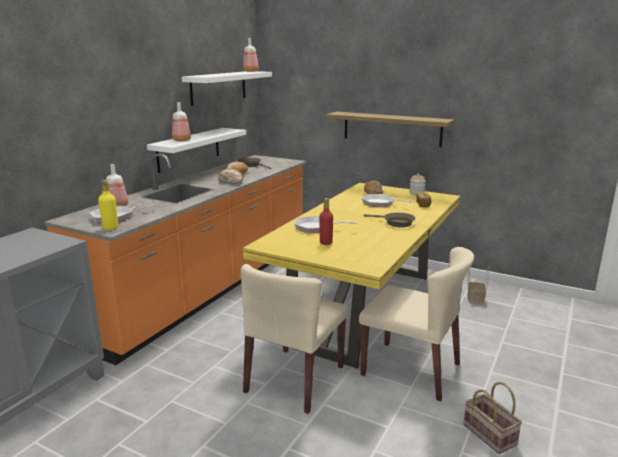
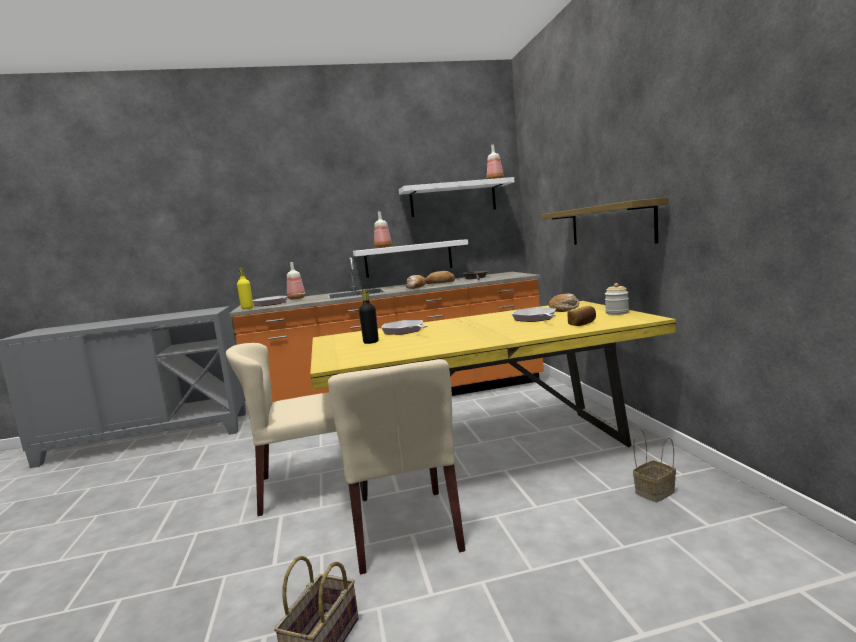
camera: 50 degrees right, 10 degrees down
(326, 243) = (371, 342): red bottle -> black bottle
(396, 223) = (487, 336): brown frying pan -> none

